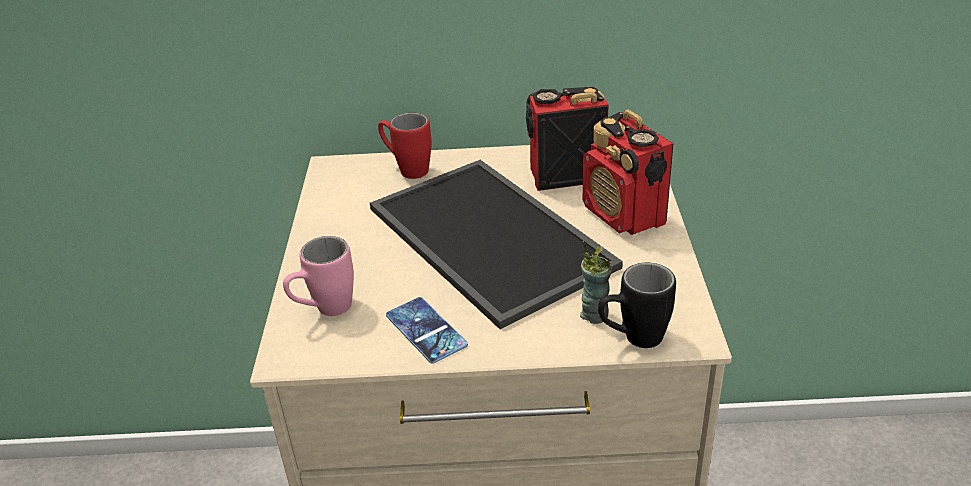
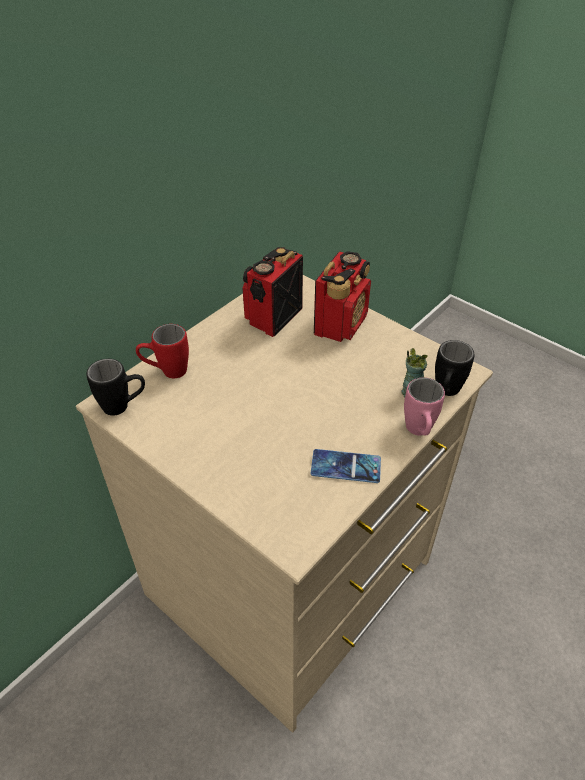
camera: 50 degrees left, 10 degrees up
(324, 311) = (270, 502): pink mug -> pink mug (419, 433)
(338, 175) = (124, 406): none -> black mug
(493, 237) = (293, 383): tray -> none
(624, 215) = (341, 324): radio -> radio turned 75 degrees counterclockwise

